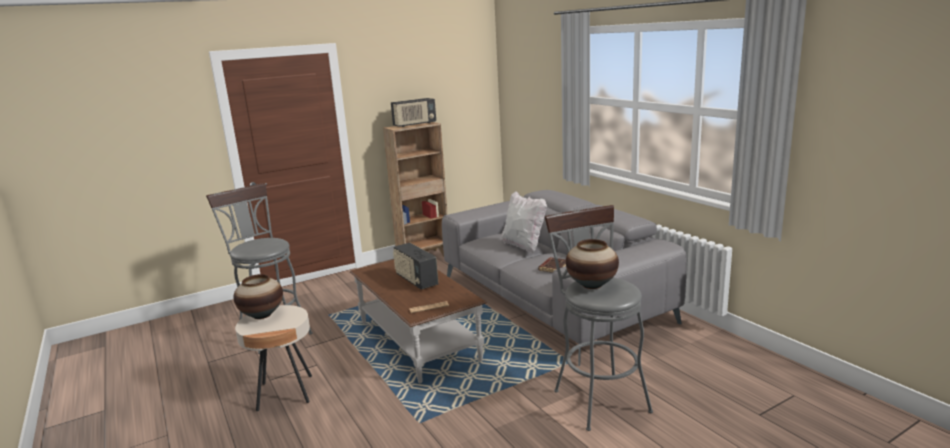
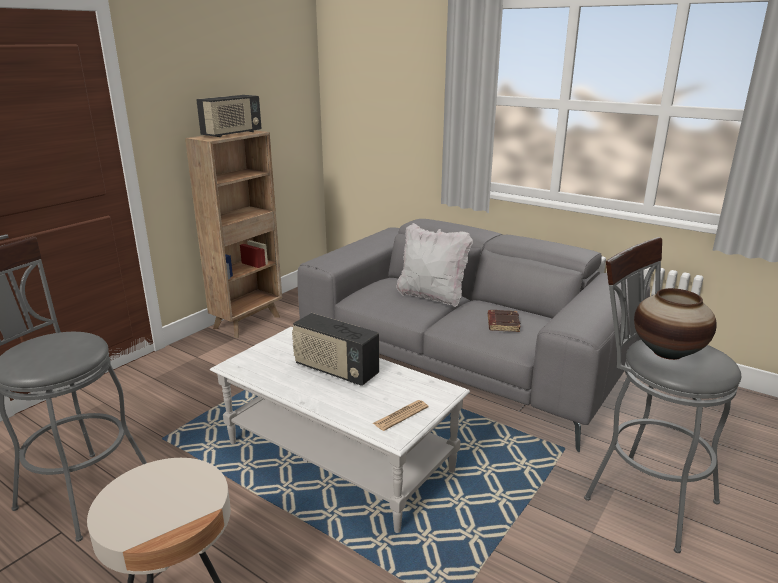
camera: 25 degrees left, 5 degrees up
(262, 315) = (130, 492): vase -> none
(418, 341) = (339, 457): brown coffee table -> white coffee table

